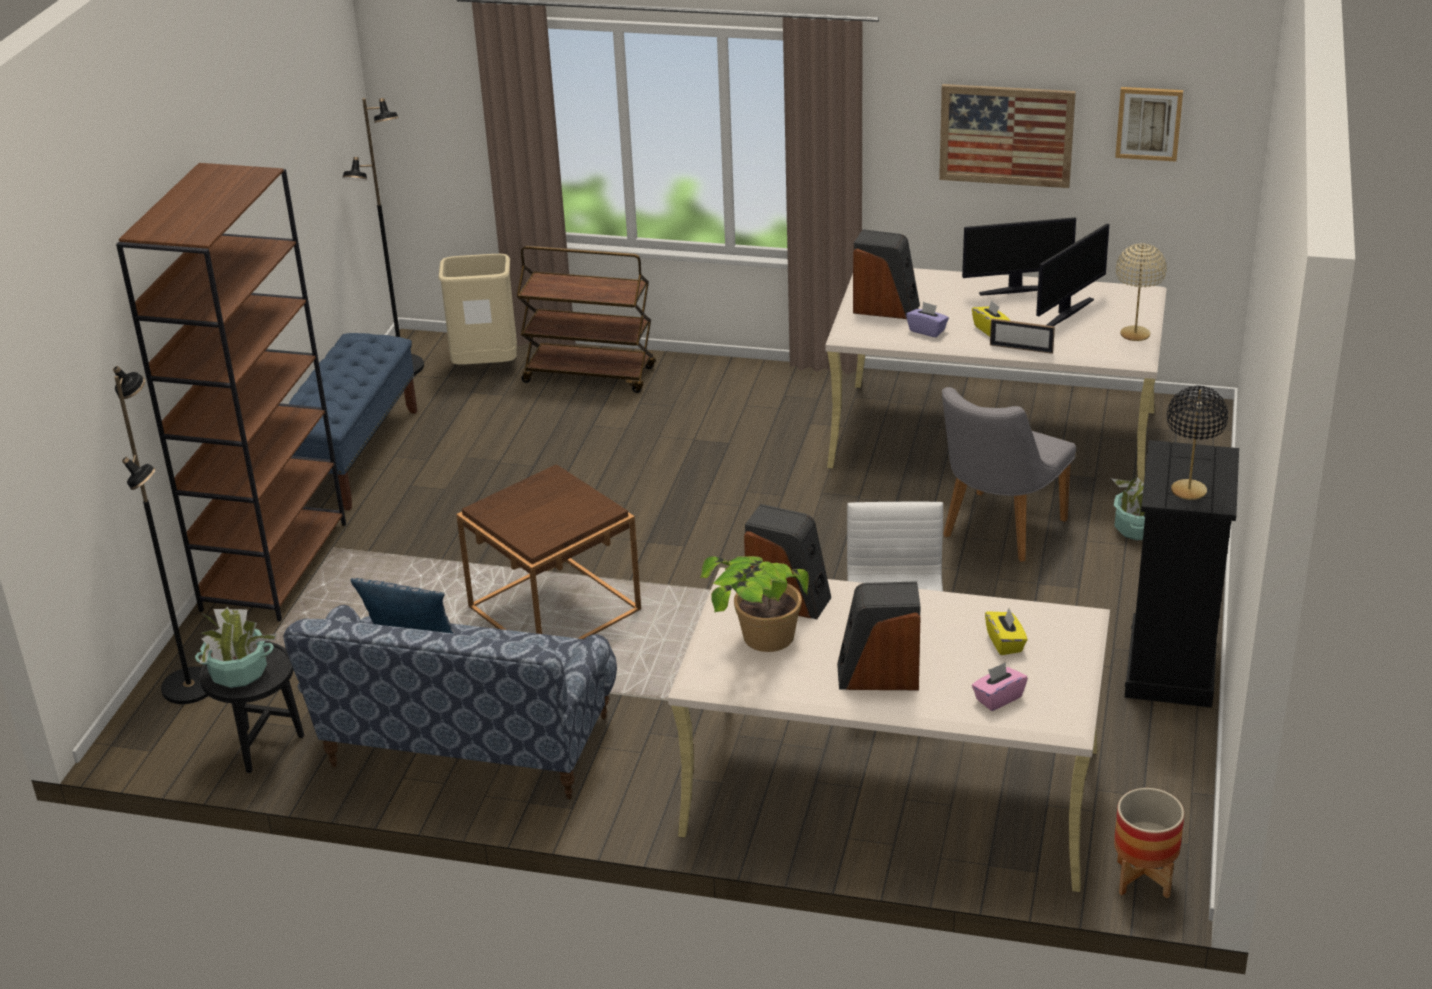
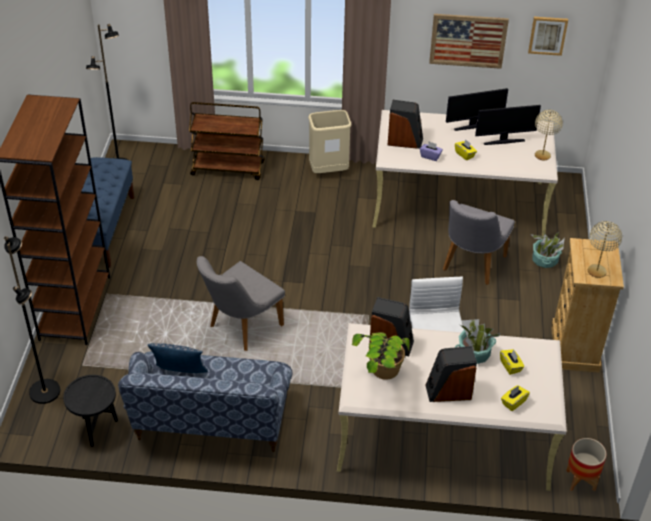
camera: 10 degrees left, 10 degrees up
(238, 672) = (85, 397): potted plant -> potted plant (474, 353)
(486, 366) = (167, 164): beige trash can -> beige trash can (328, 171)
(554, 609) = (240, 328): brown side table -> grey chair
(998, 698) = (513, 402): pink tissue box -> yellow tissue box
(1021, 348) = (483, 167): picture frame -> none
(1067, 312) = (503, 141): monitor -> monitor turned 45 degrees clockwise
(1171, 667) = (575, 348): black dresser -> beige dresser
(1189, 490) = (597, 271): black table lamp -> beige table lamp

